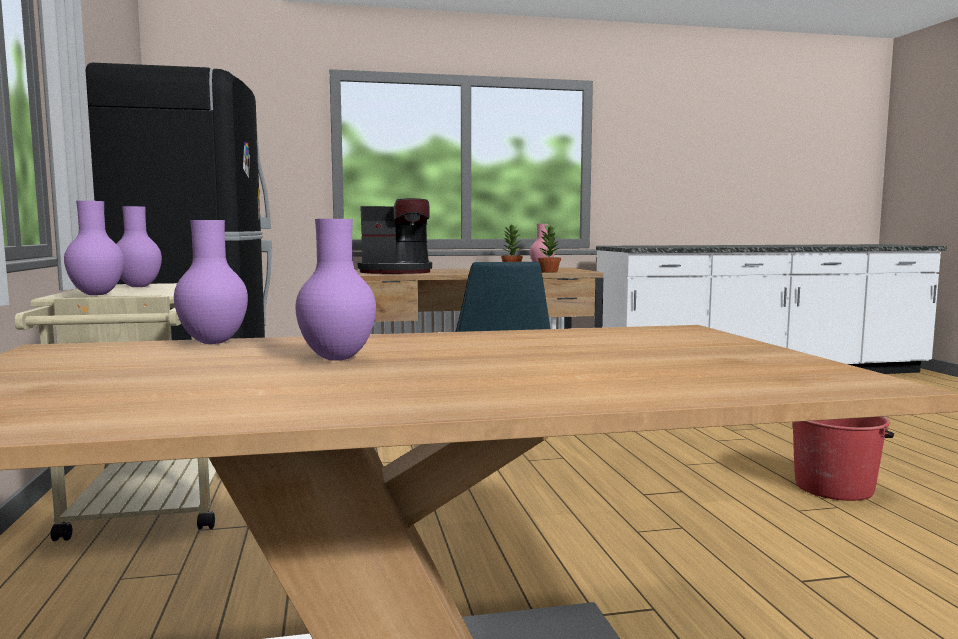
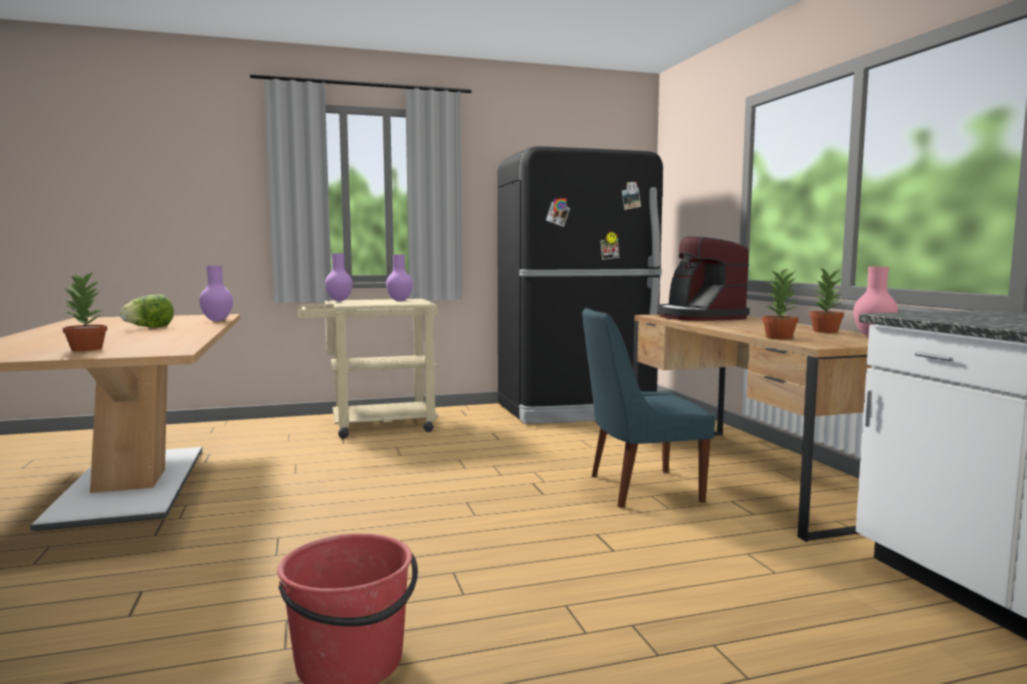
camera: 85 degrees right, 0 degrees up
(337, 358) = (149, 327): purple vase -> lettuce
(684, 350) = (86, 349): none -> potted plant

